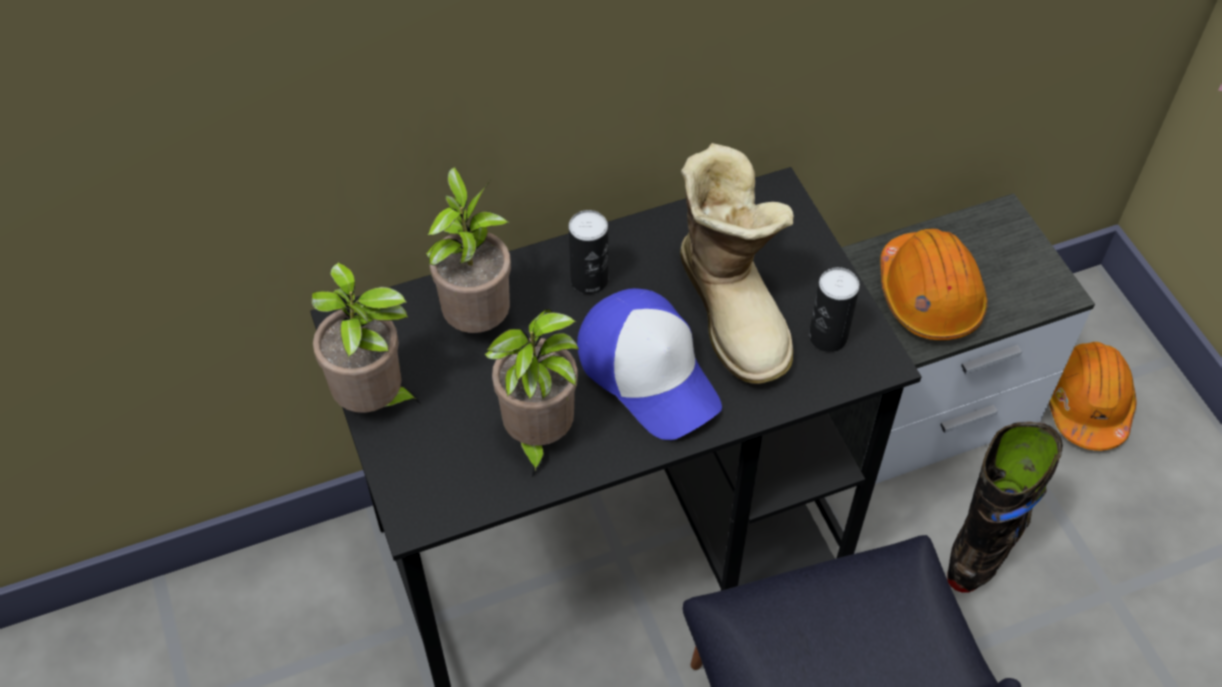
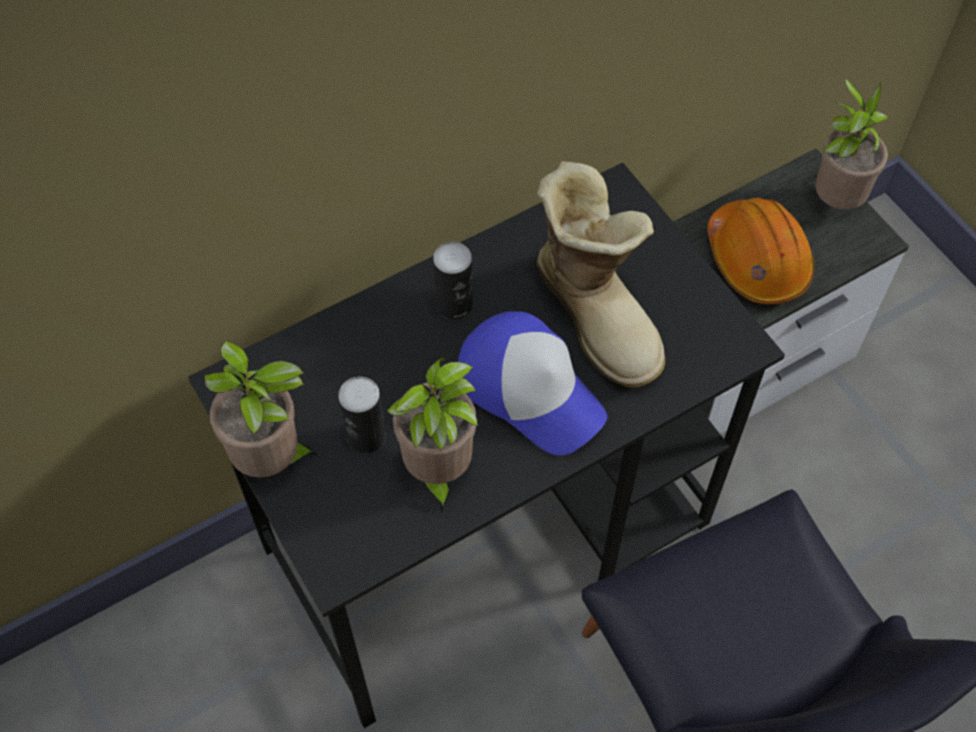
camera: 10 degrees left, 5 degrees up
(477, 319) = (354, 361): potted plant -> potted plant (834, 199)
(828, 337) = (691, 328): can -> can (366, 436)
(988, 540) = (829, 471): black boot -> none
(1086, 404) = (894, 328): orange hard hat -> none

